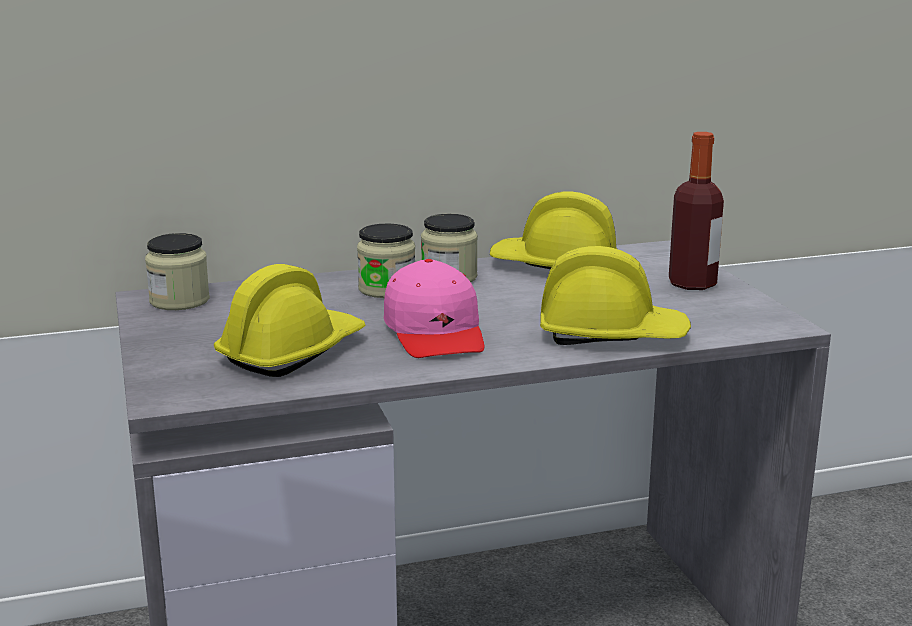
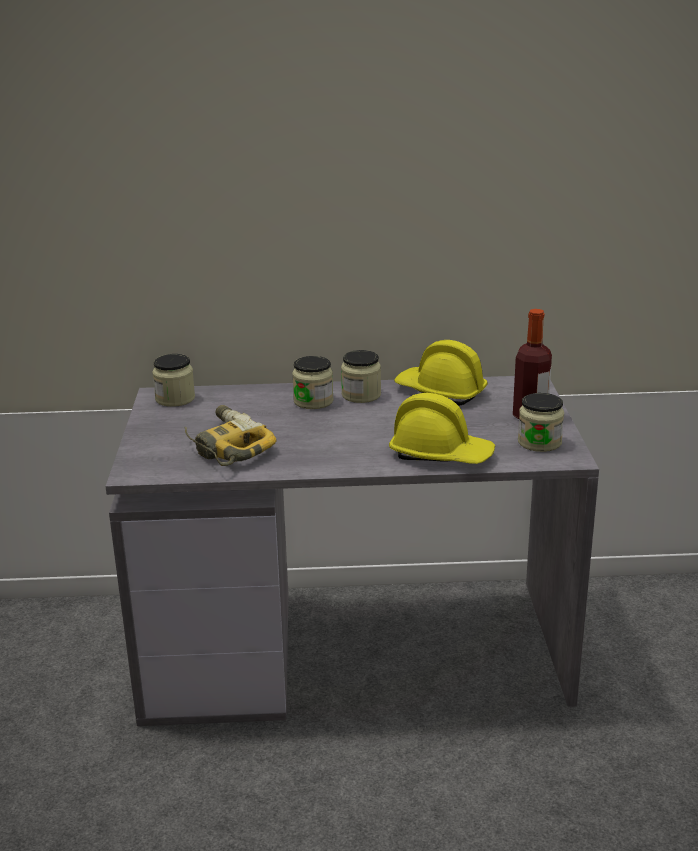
camera: 15 degrees right, 5 degrees up
(292, 352) = (224, 447): yellow hard hat -> power drill
(435, 332) = (325, 440): pink cap -> none
(729, 311) = (539, 442): none -> jar

